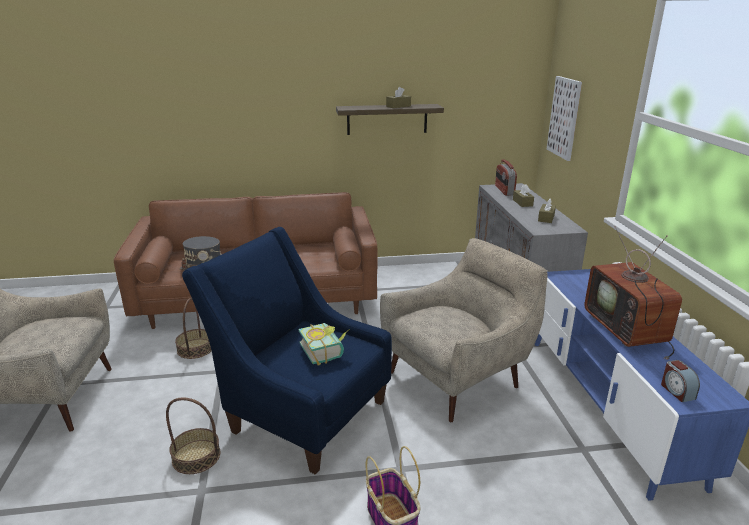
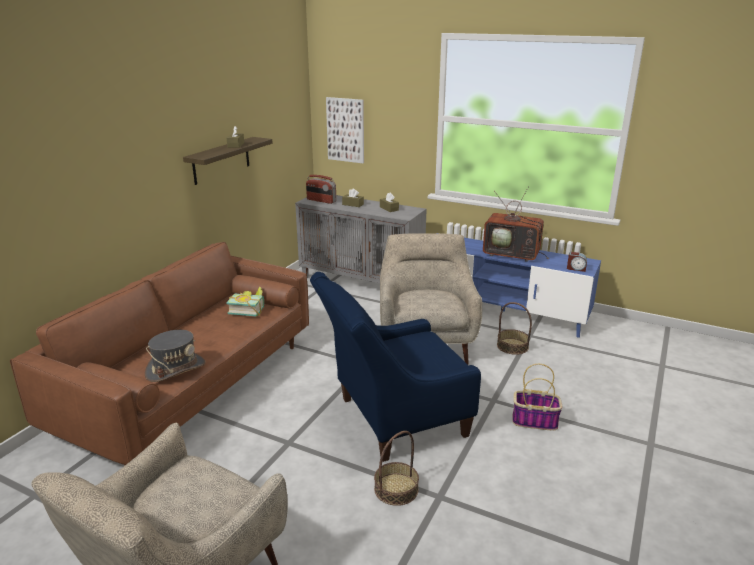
camera: 55 degrees left, 0 degrees up
(195, 348) = (229, 448): basket -> basket (512, 346)
(326, 351) = (415, 350): book -> book (248, 310)

